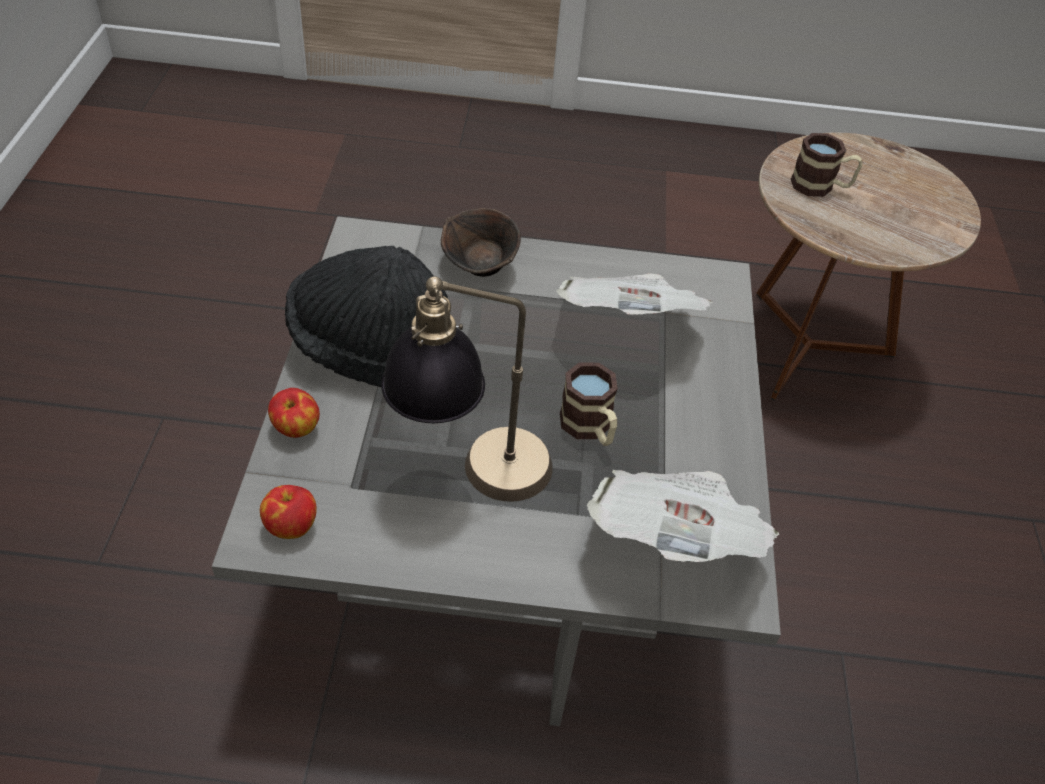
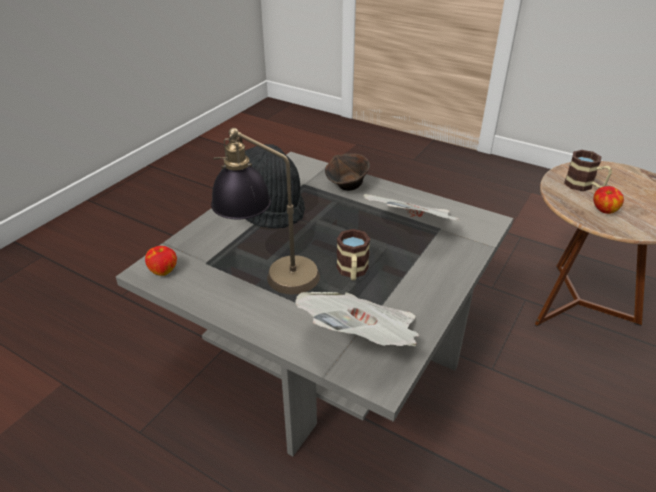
camera: 30 degrees right, 10 degrees down
(296, 429) = (199, 231): apple -> apple (604, 210)

